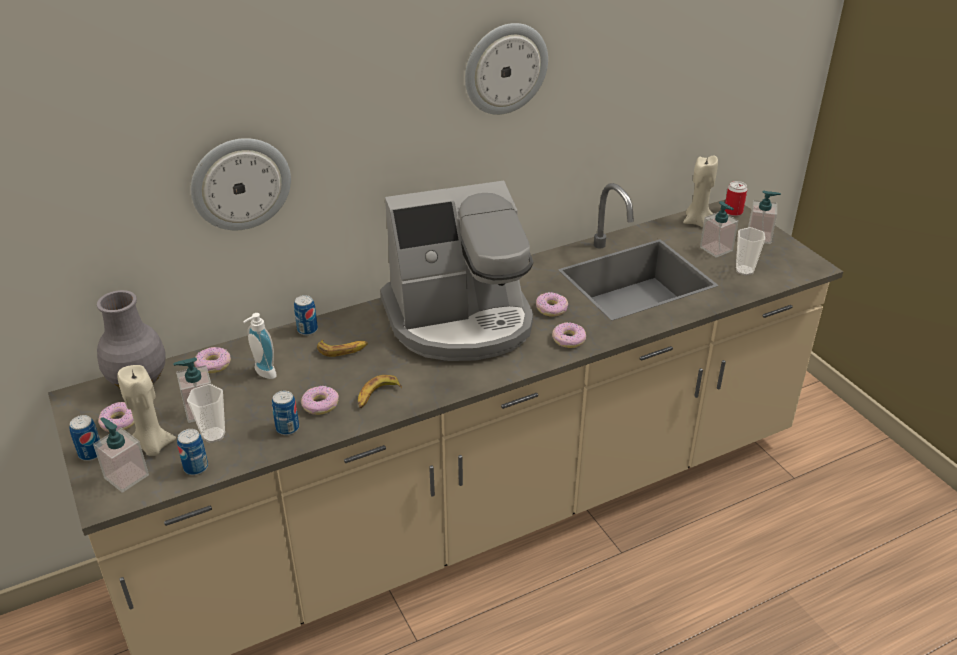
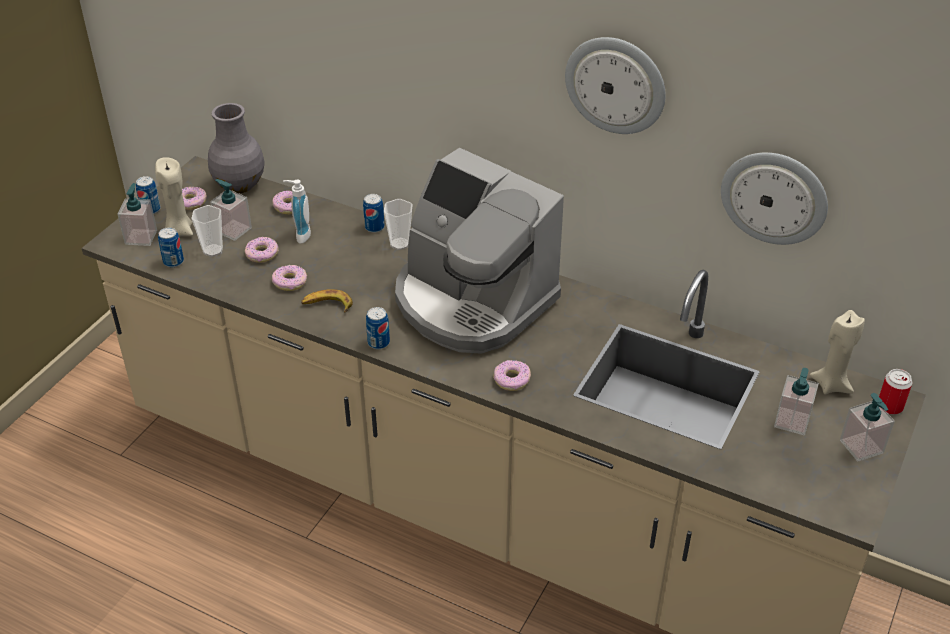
camera: 55 degrees right, 5 degrees up
(240, 183) = (349, 69): wall clock -> wall clock (774, 197)
(287, 428) = (249, 280): can -> can (378, 343)
(342, 350) = (367, 258): banana -> none
(551, 308) = (549, 348): donut -> donut (262, 254)
(744, 270) = (774, 459): cup -> cup (400, 244)

